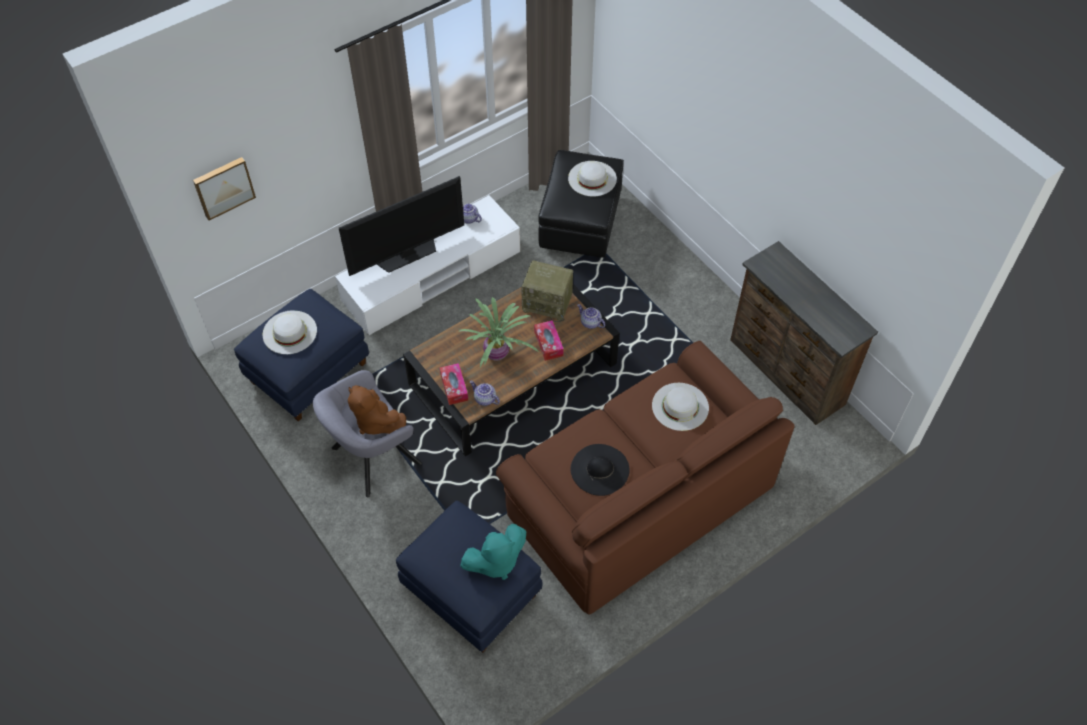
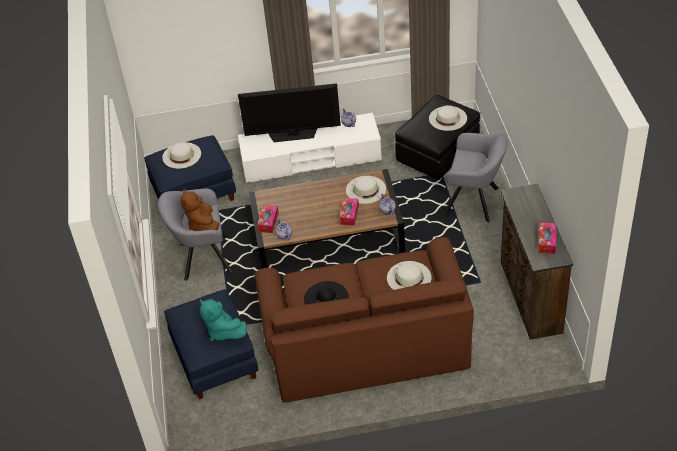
camera: 30 degrees right, 10 degrees down
(223, 187) = (162, 40): picture -> none
(495, 561) = (223, 331): turquoise plush toy -> turquoise plush toy turned 45 degrees clockwise
(497, 354) = (310, 211): potted plant -> none
(548, 303) = (365, 189): radio -> white hat
(658, 272) = (475, 202): none -> grey armchair
(833, 313) = (546, 241): none -> tissue box

